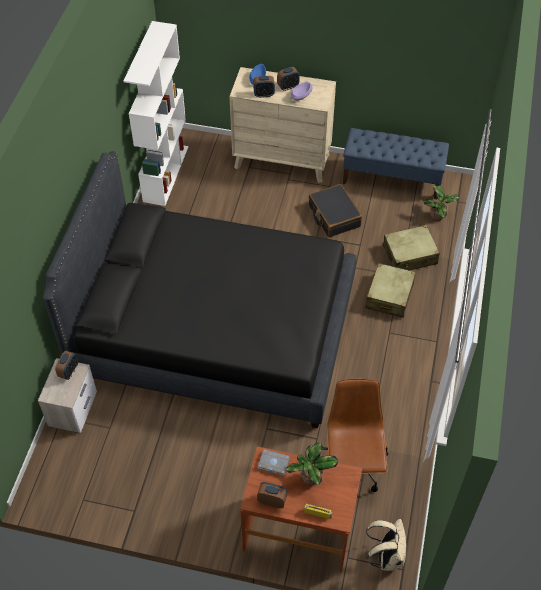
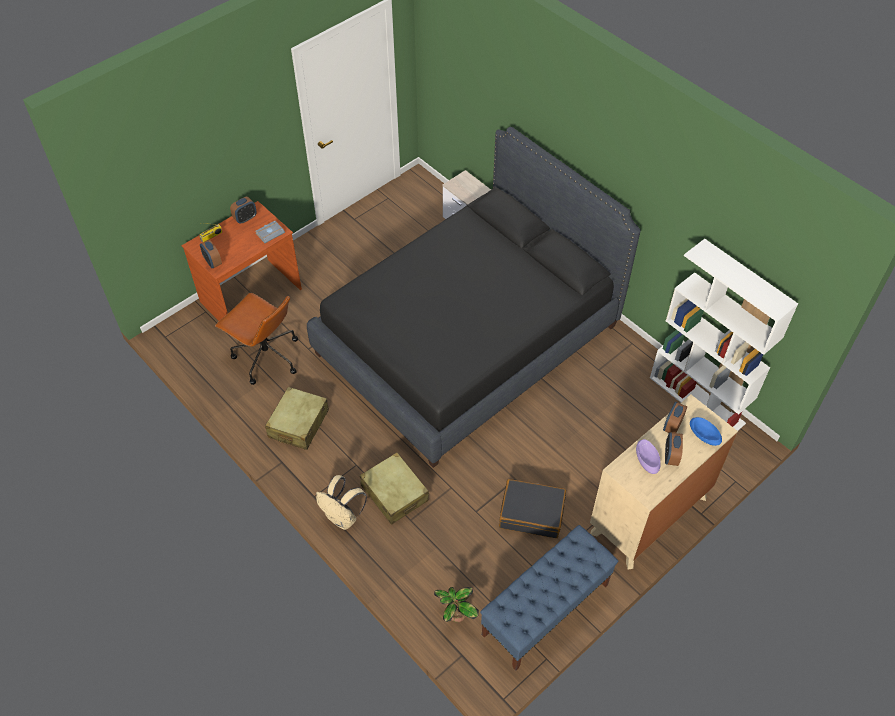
camera: 125 degrees right, 0 degrees up
(69, 371) = (476, 195): alarm clock -> alarm clock (213, 262)
(310, 479) = (238, 246): potted plant -> none
(386, 556) = (183, 333): beige backpack -> beige backpack (343, 518)
(410, 255) = (427, 548): beige suitcase -> beige suitcase (298, 424)

